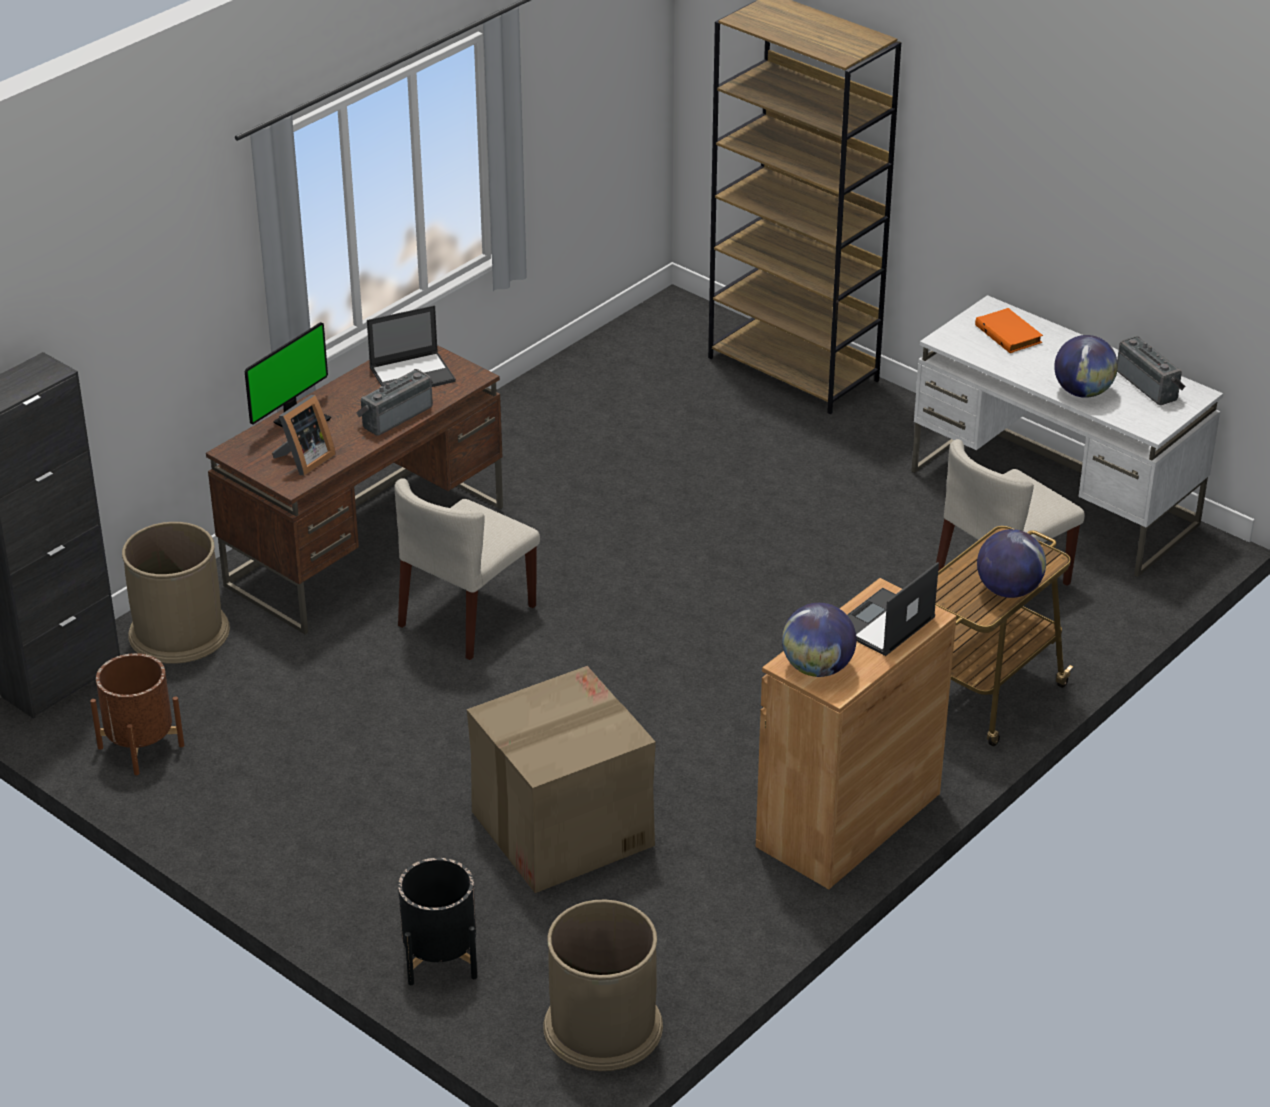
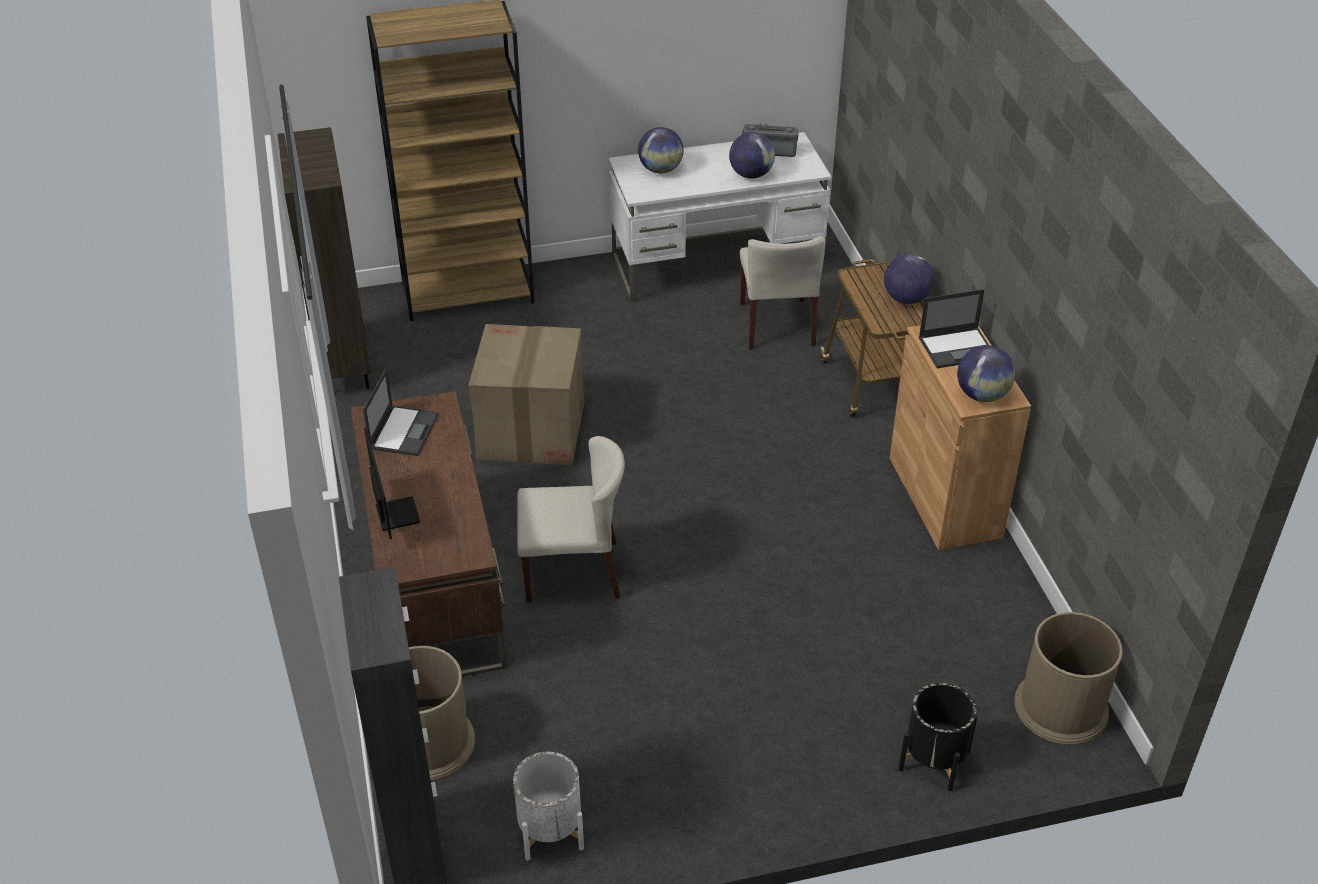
camera: 55 degrees left, 5 degrees up
(141, 746) = (550, 830): brown planter -> white planter
(304, 460) = (451, 536): picture frame -> none
(395, 416) = (447, 463): radio -> none
(467, 616) = (573, 571): beige chair -> beige chair turned 75 degrees counterclockwise
(561, 829) = (847, 633): cardboard box -> cardboard box (531, 431)
(598, 353) = (343, 365): none -> brown bookcase
(883, 623) = (957, 348): laptop -> laptop turned 90 degrees counterclockwise
(1010, 334) = (660, 169): orange book -> globe

